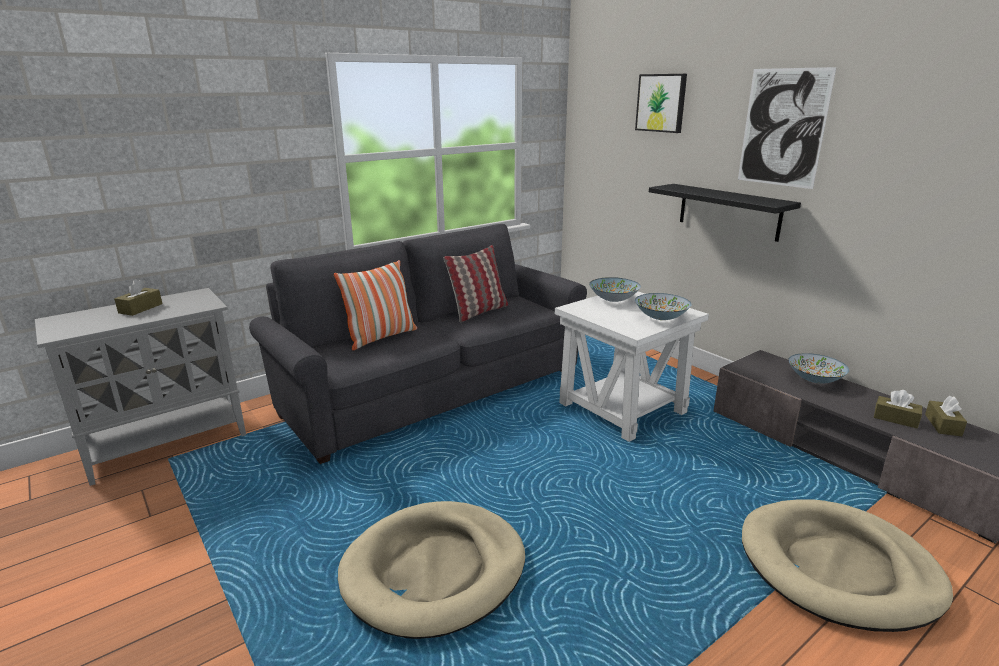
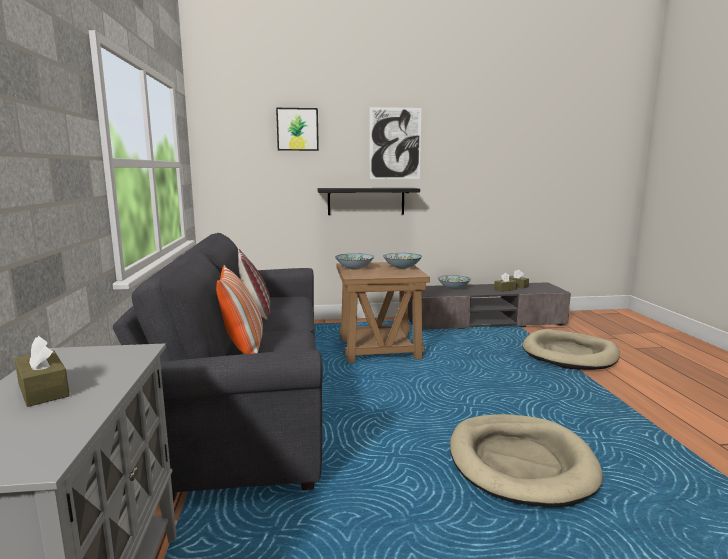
camera: 60 degrees left, 10 degrees down
(623, 408) = (379, 349): white side table -> brown side table

